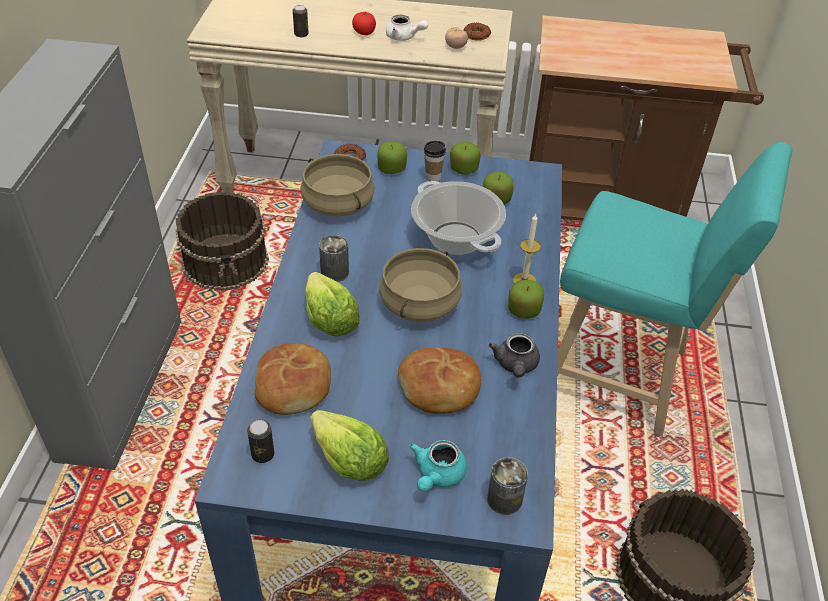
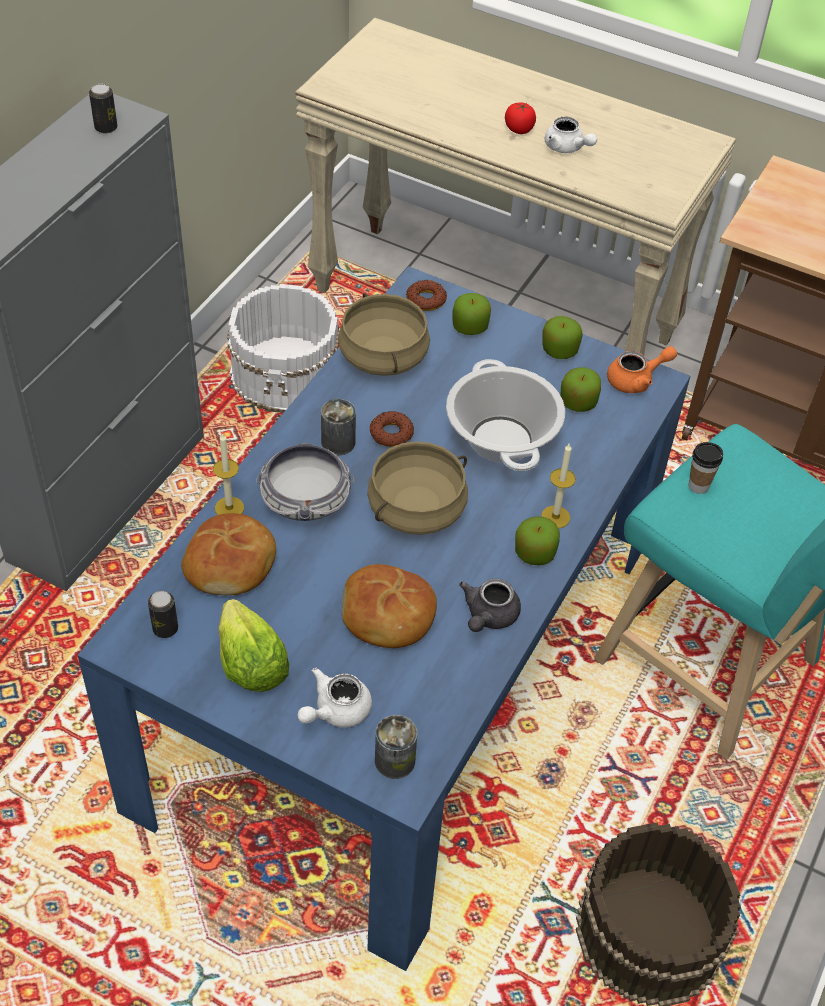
camera: 20 degrees right, 5 degrees up
(226, 261) = (286, 373): brown bucket -> white bucket
(271, 344) = (229, 508): none -> candle
(301, 34) = (438, 114): can -> can (106, 127)
(329, 319) = (305, 497): lettuce -> bowl
(433, 177) = (515, 351): cup -> cup (698, 486)
(437, 475) = (335, 711): turquoise teapot -> white teapot
(455, 47) = (627, 177): tomato -> none
(476, 35) = (665, 166): donut -> donut (391, 433)
(527, 175) = (636, 380): none -> orange teapot

